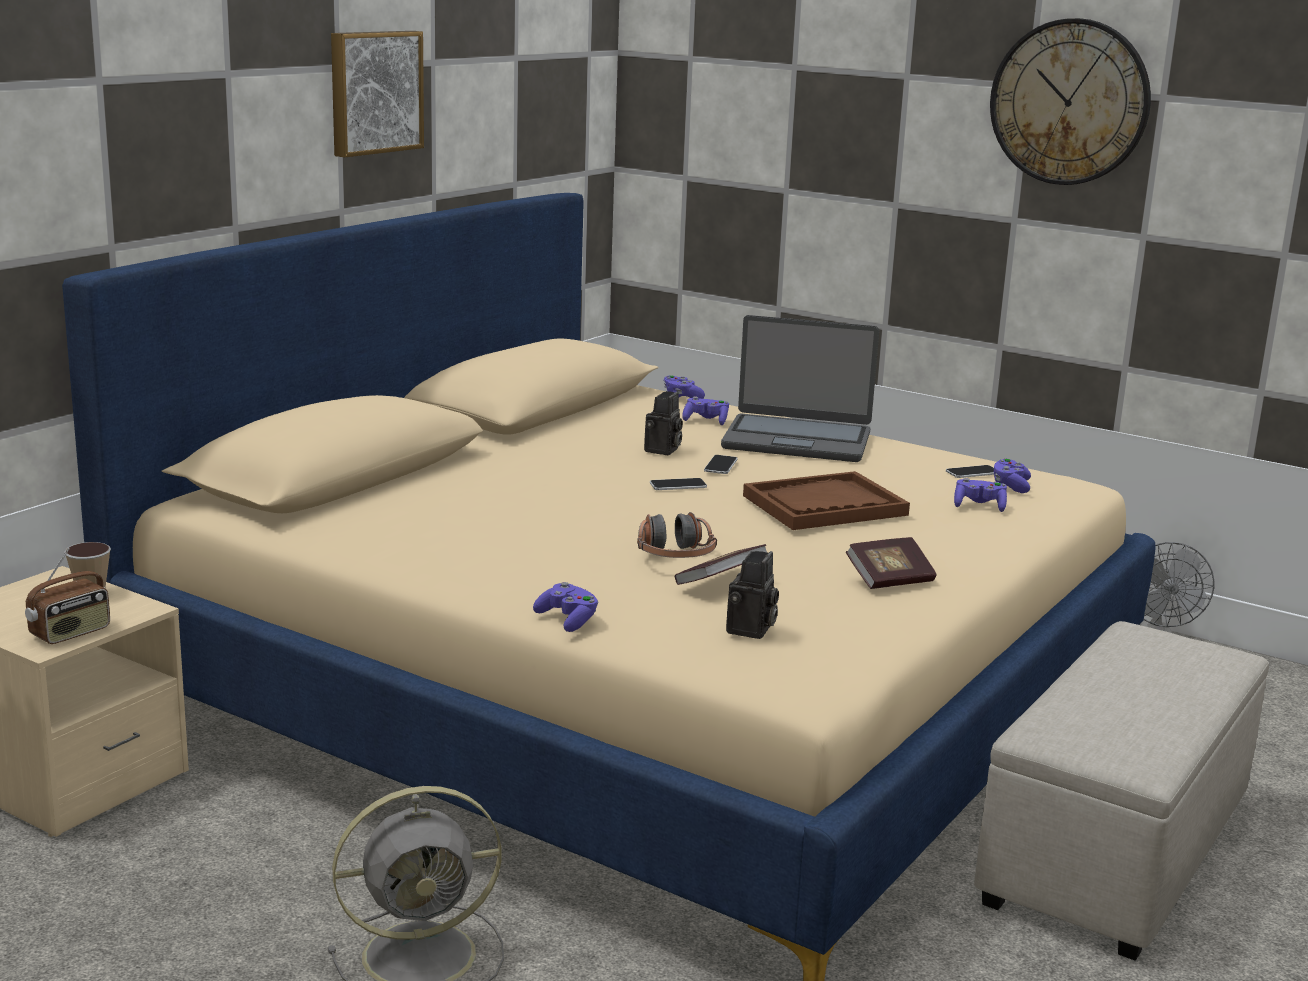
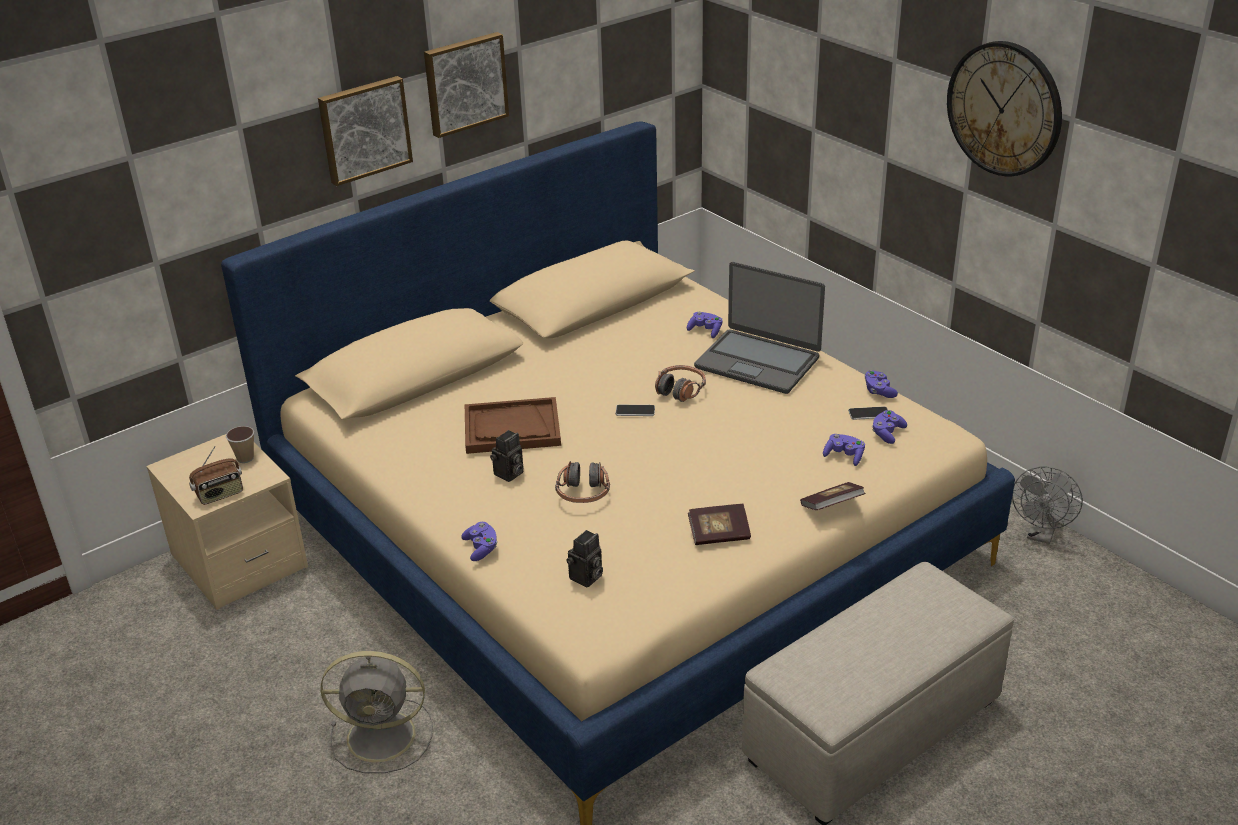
camera: 20 degrees right, 15 degrees up
(255, 125) = (364, 129): none -> picture
(662, 451) = (650, 367): camera -> camera (509, 474)
(681, 397) = (706, 298): purple game controller -> purple game controller (879, 391)
(720, 466) = (680, 390): phone -> headphones
(720, 582) = (596, 526): book -> book (831, 506)
(824, 505) = (727, 444): brown tray -> brown tray (512, 428)

